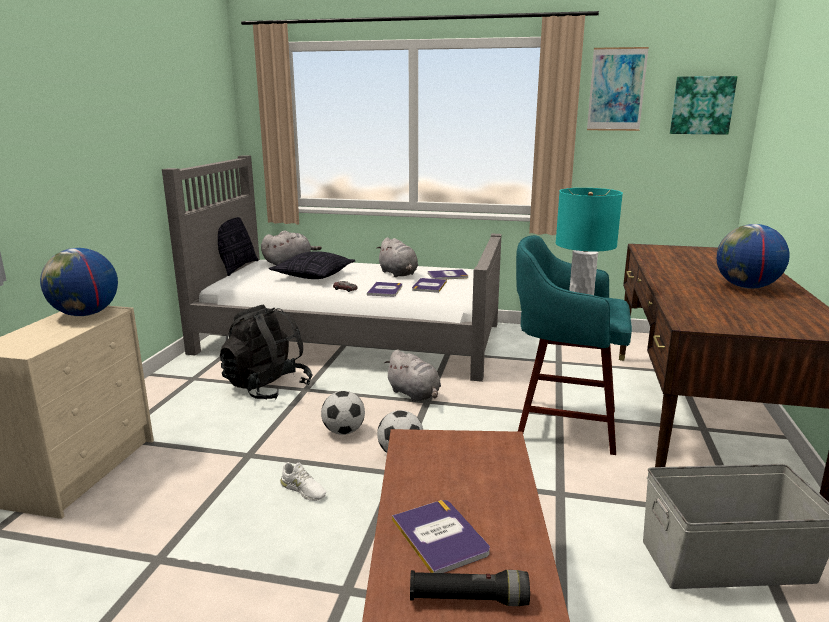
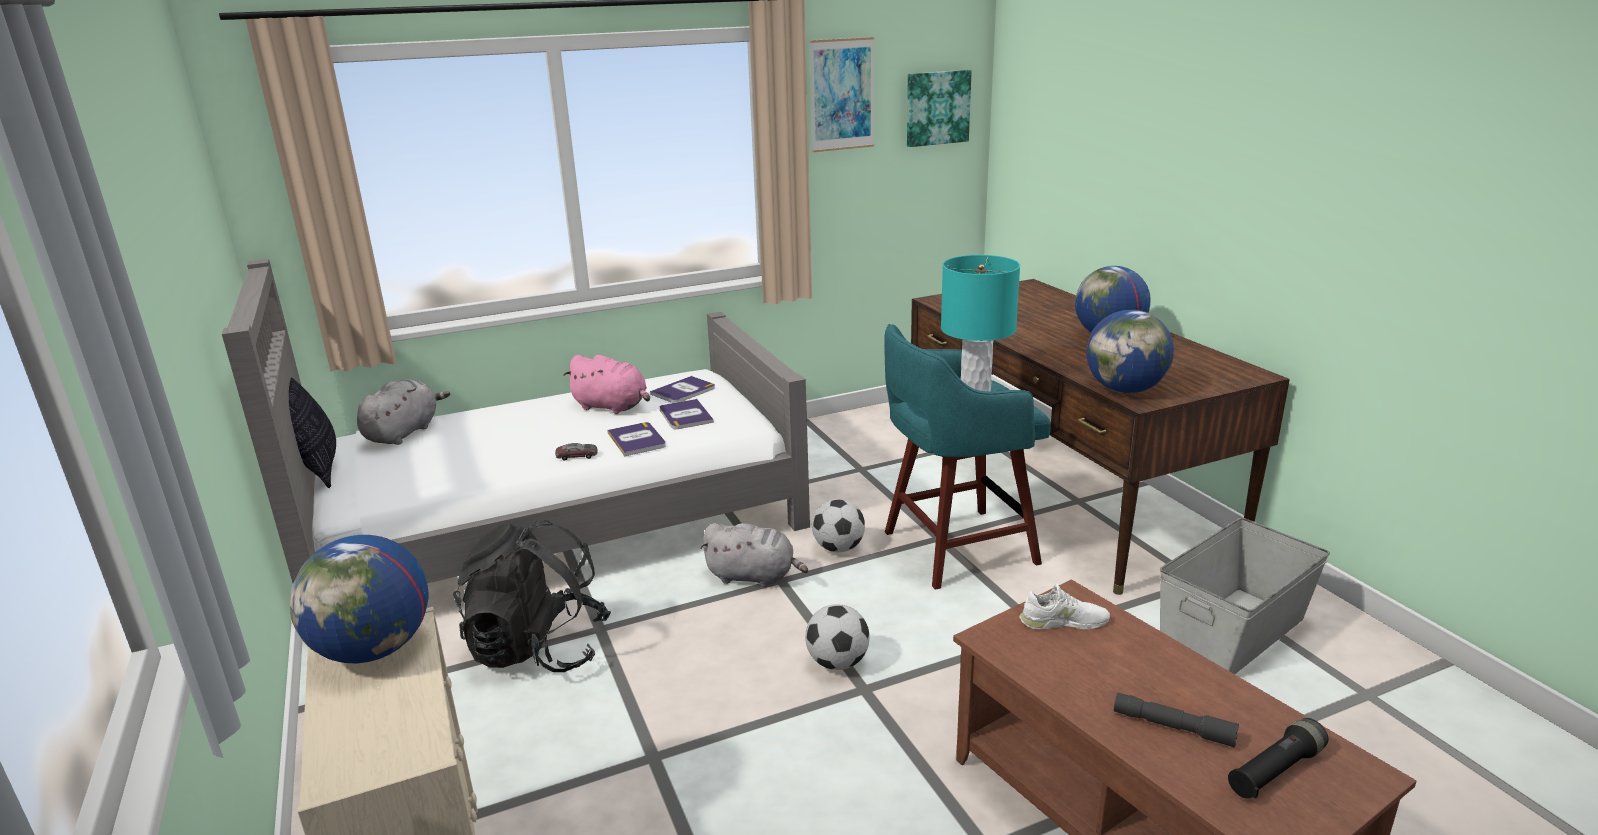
camera: 35 degrees left, 5 degrees up
(303, 490) = (787, 765): white shoe -> white shoe (1063, 621)
(314, 276) = (489, 446): pillow -> none
(343, 431) = (733, 665): football -> football (838, 548)
(398, 274) = (612, 407): grey plush toy -> pink plush toy
(440, 536) = (1173, 727): book -> grey flashlight
(691, 316) = (1125, 390): none -> globe

